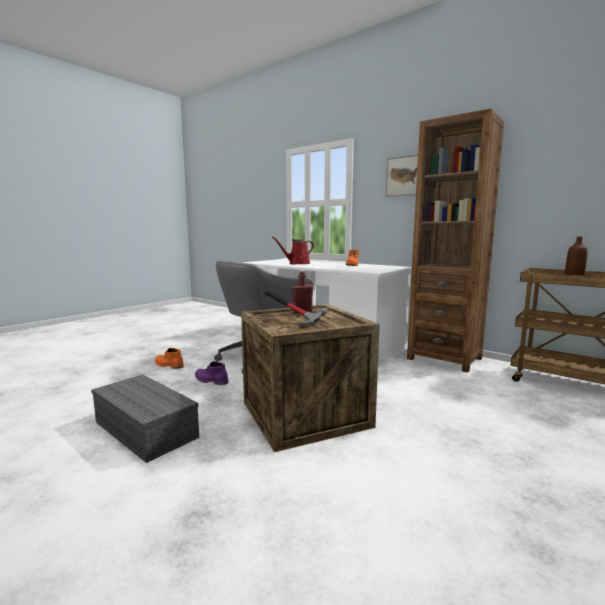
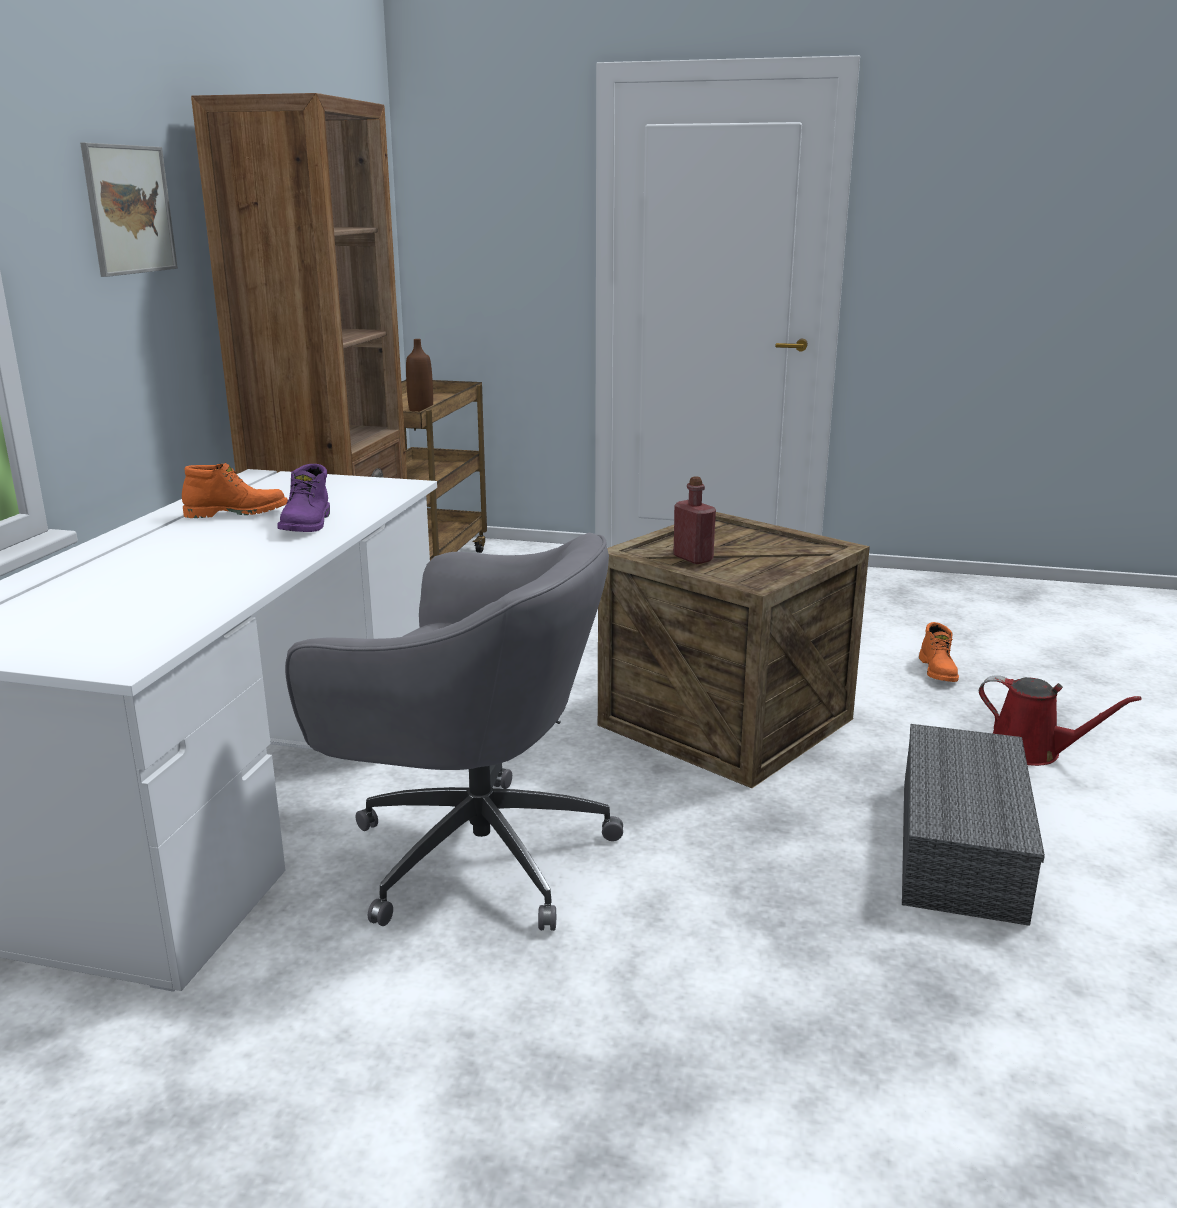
camera: 115 degrees left, 10 degrees up
(168, 365) = (668, 1016): orange boot -> orange boot (938, 671)
(210, 380) = (698, 872): purple boot -> purple boot (307, 524)
(296, 320) = (759, 552): hammer -> none
(297, 263) = (189, 577): red watering can -> red watering can (1032, 751)

